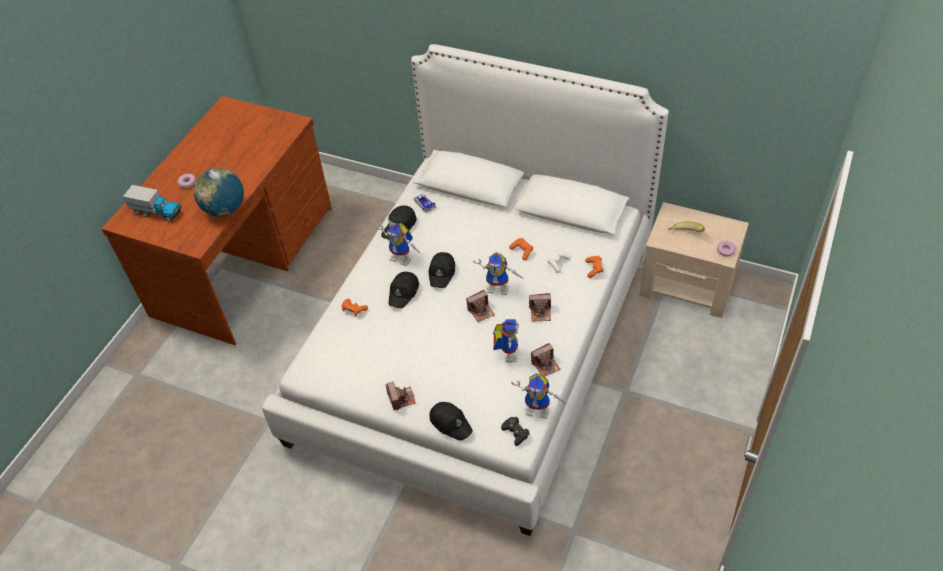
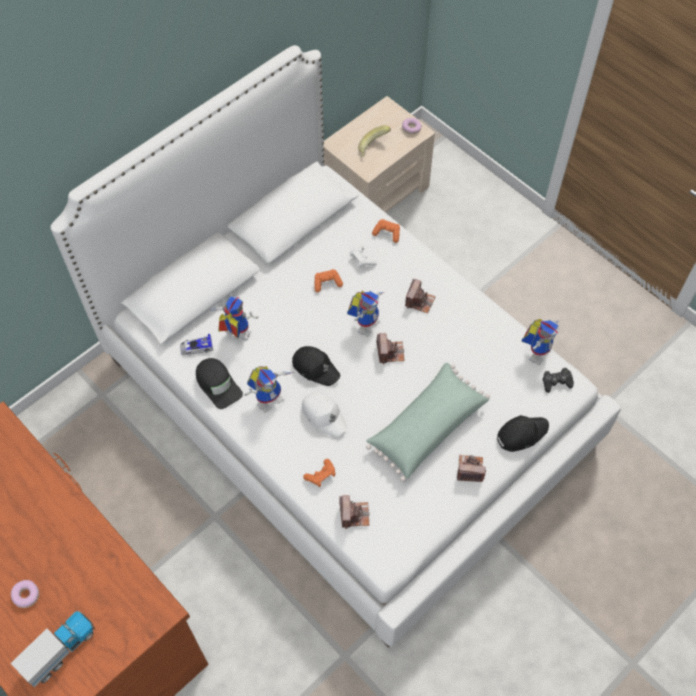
camera: 70 degrees left, 10 degrees up
(225, 209) = (113, 558): globe -> none
(404, 292) = (324, 415): black cap -> white cap
(426, 357) = (426, 427): none -> green pillow
(507, 352) = (455, 350): toy robot -> toy robot (234, 335)
(545, 365) = (487, 324): camera -> camera (354, 514)

